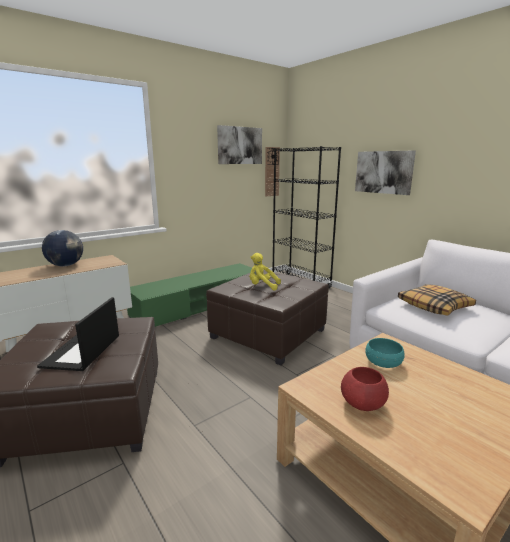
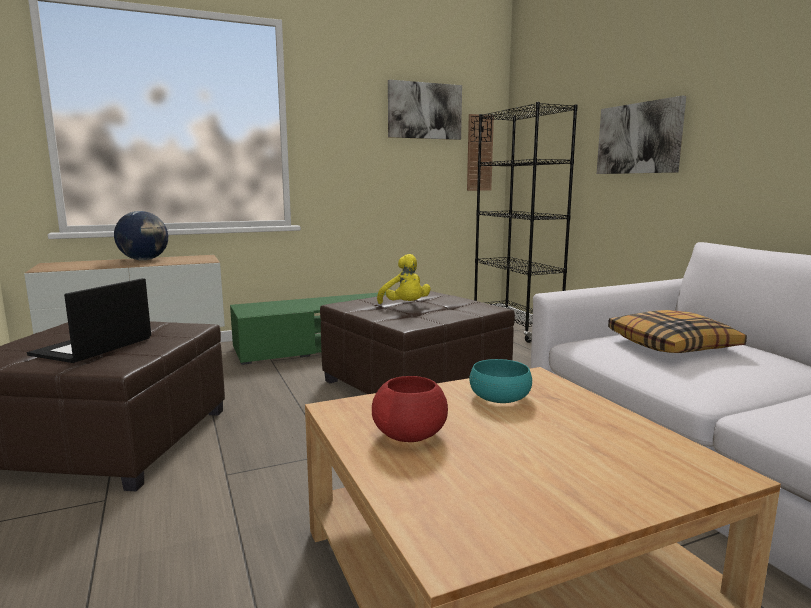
camera: 15 degrees right, 5 degrees down
(262, 286) = (405, 306): yellow plush toy -> yellow plush toy turned 150 degrees counterclockwise

